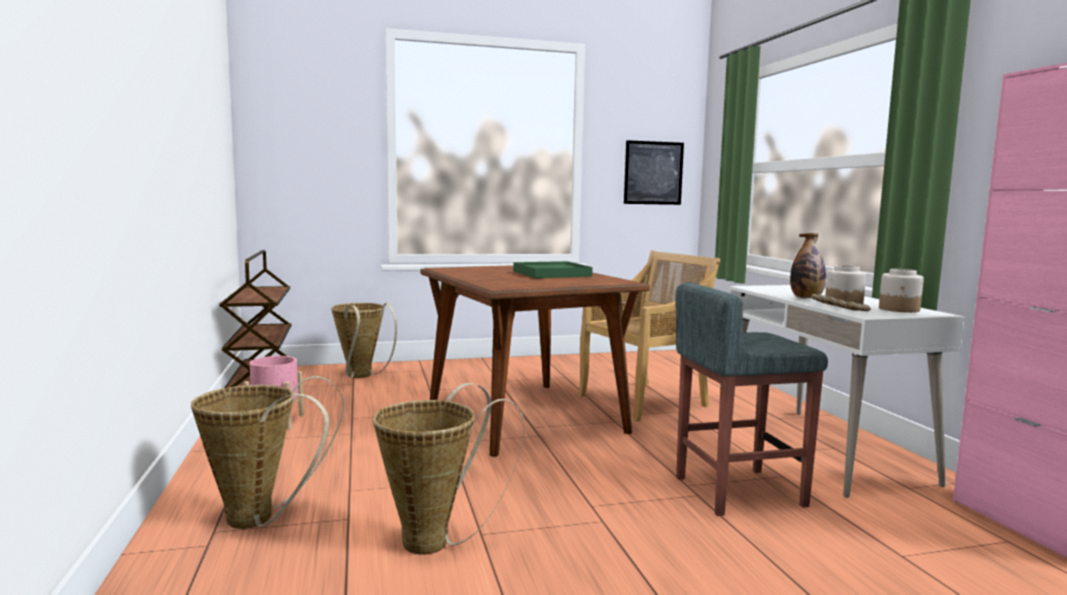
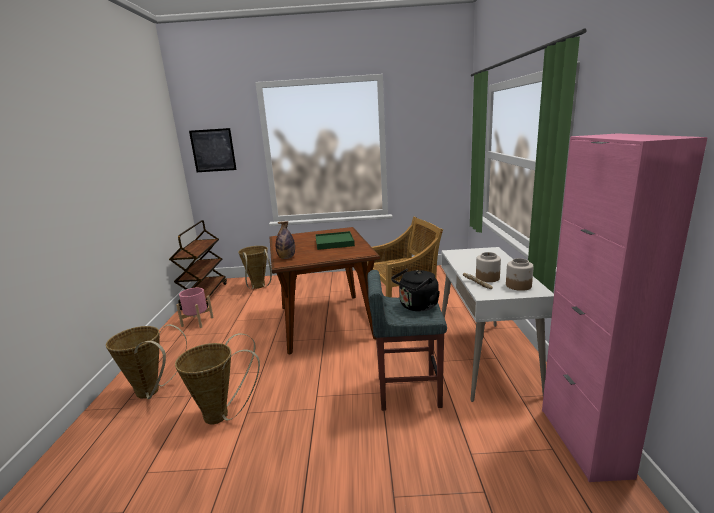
camera: 15 degrees right, 10 degrees up
(653, 173) = (435, 154): picture -> picture (213, 150)
(762, 338) = (417, 306): none -> black kettle
(806, 298) = (472, 268): bottle -> bottle (286, 258)

